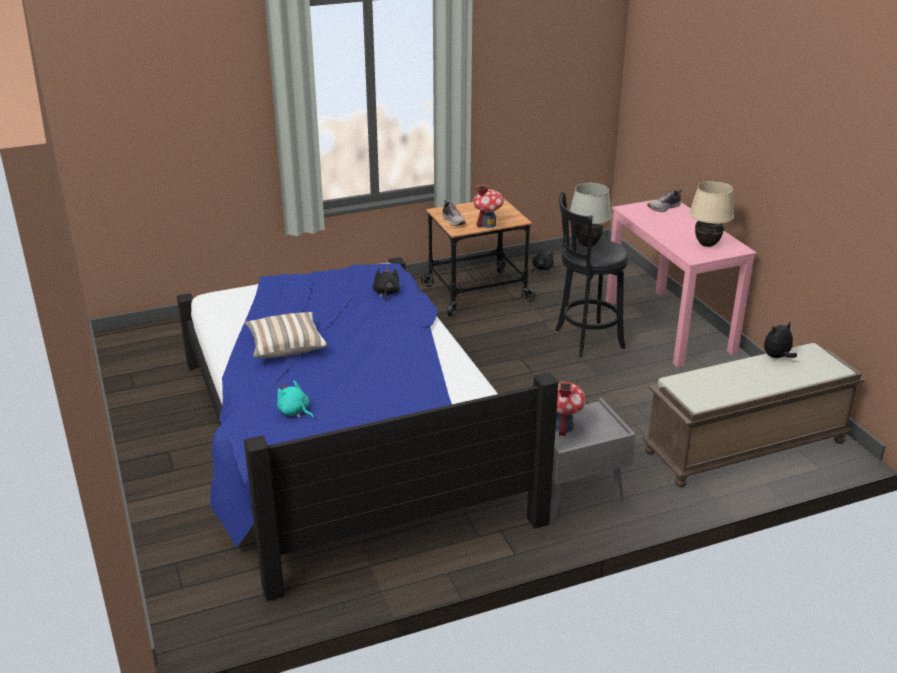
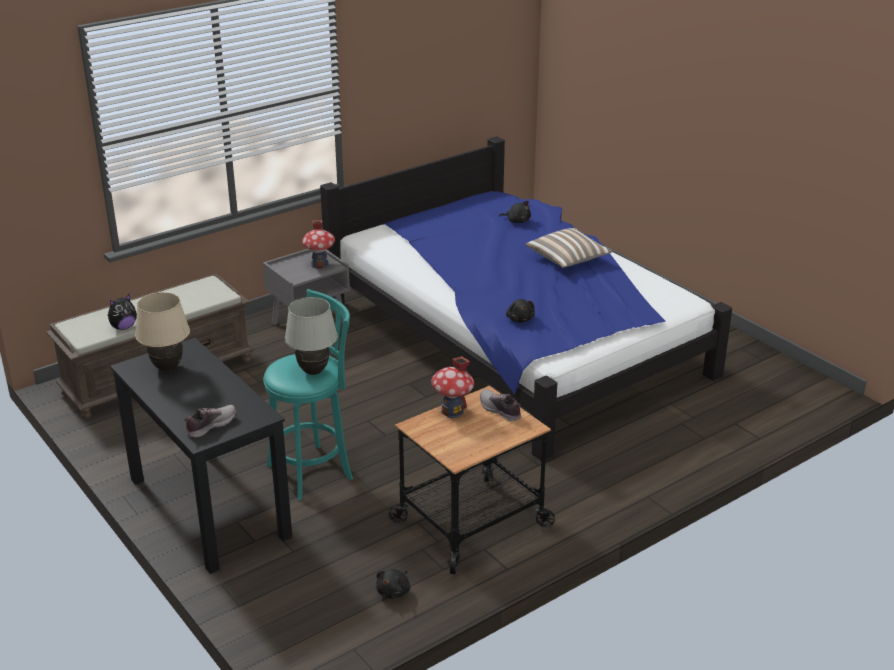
camera: 165 degrees right, 0 degrees up
(295, 412) = (517, 221): turquoise plush toy -> black plush toy
(586, 339) = (314, 470): black stool -> turquoise stool
(669, 327) = (208, 507): pink desk -> black desk

